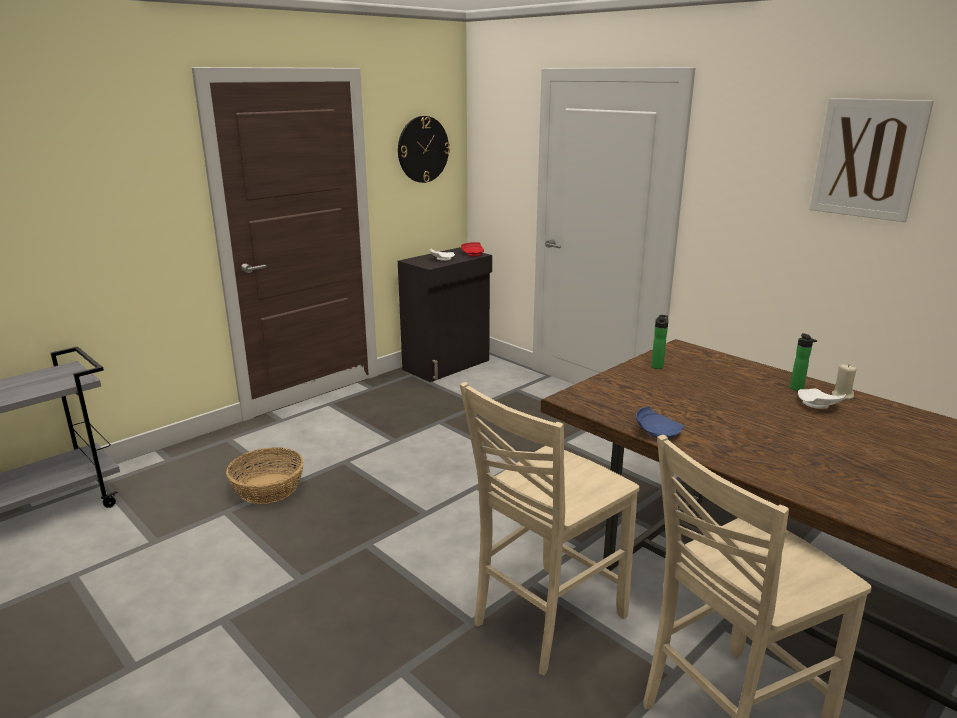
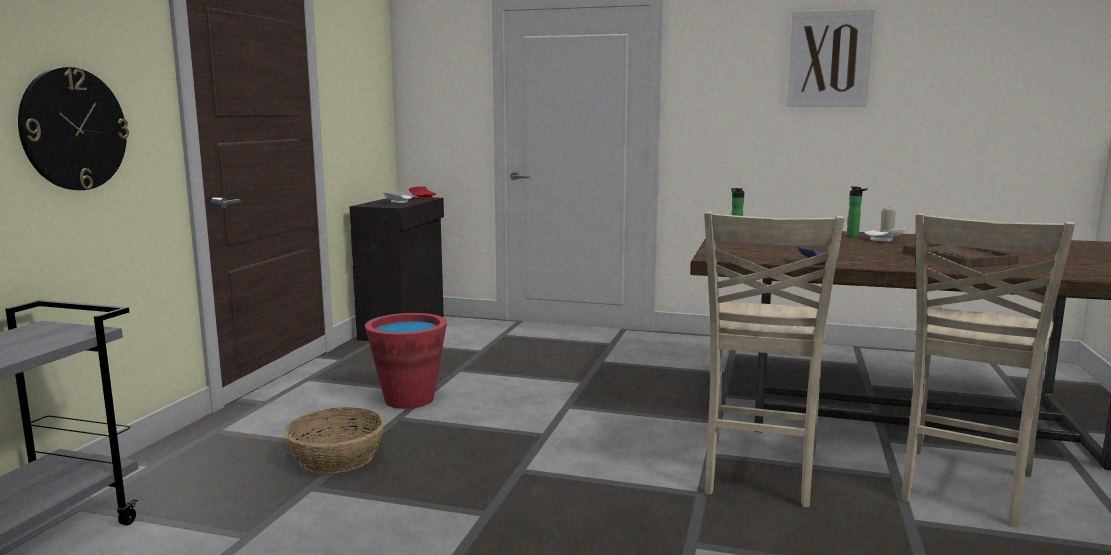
camera: 30 degrees left, 10 degrees down
(371, 444) = (409, 399): none -> red bucket
(423, 149) = (362, 82): wall clock -> wall clock (73, 129)
(842, 463) = (958, 258): none -> brown tray

